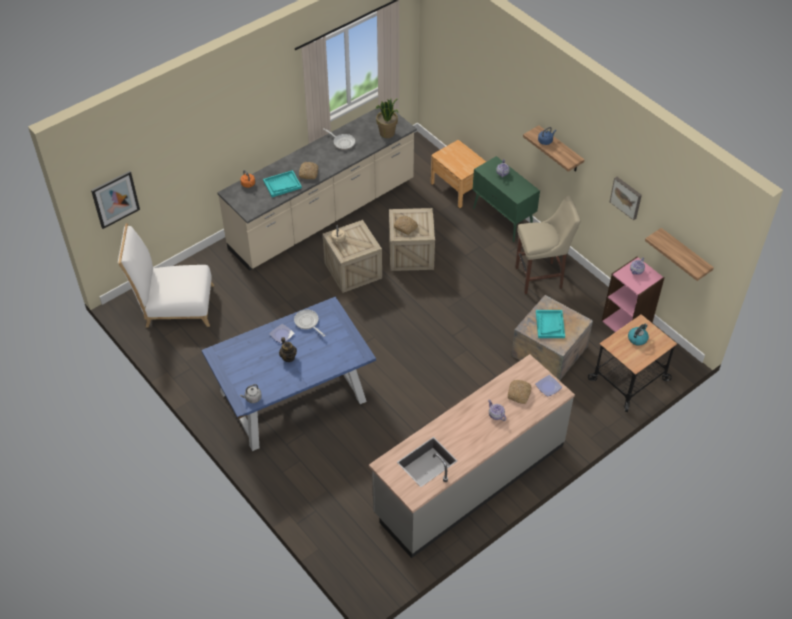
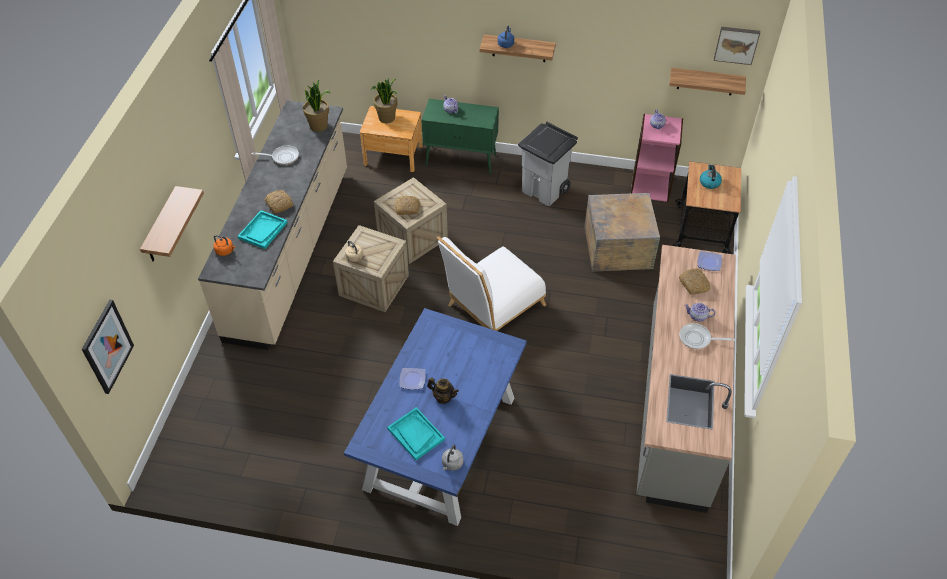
camera: 40 degrees left, 0 degrees up
(174, 305) = (221, 436): white chair -> white chair (492, 308)
(202, 144) = (161, 227): none -> shelf
(307, 323) = (425, 350): frying pan -> frying pan (697, 339)
(460, 155) = (387, 118): none -> potted plant
(541, 277) = (545, 190): beige stool -> grey trash can
(550, 324) = (620, 217): turquoise tray -> turquoise tray (415, 434)
(626, 197) = (620, 57): picture -> picture (736, 44)

